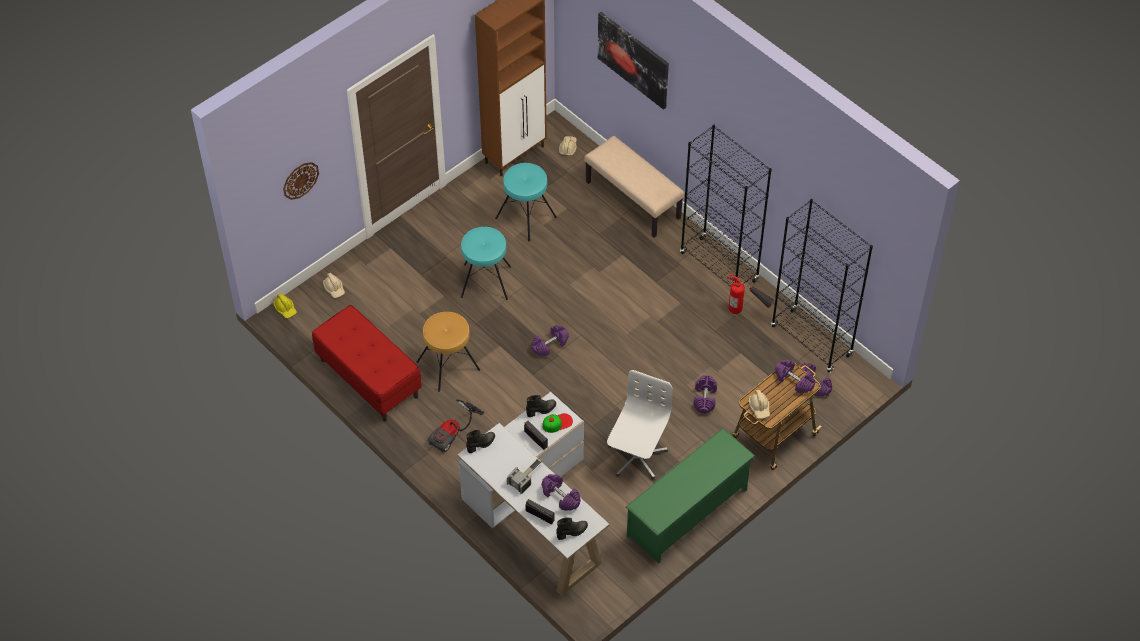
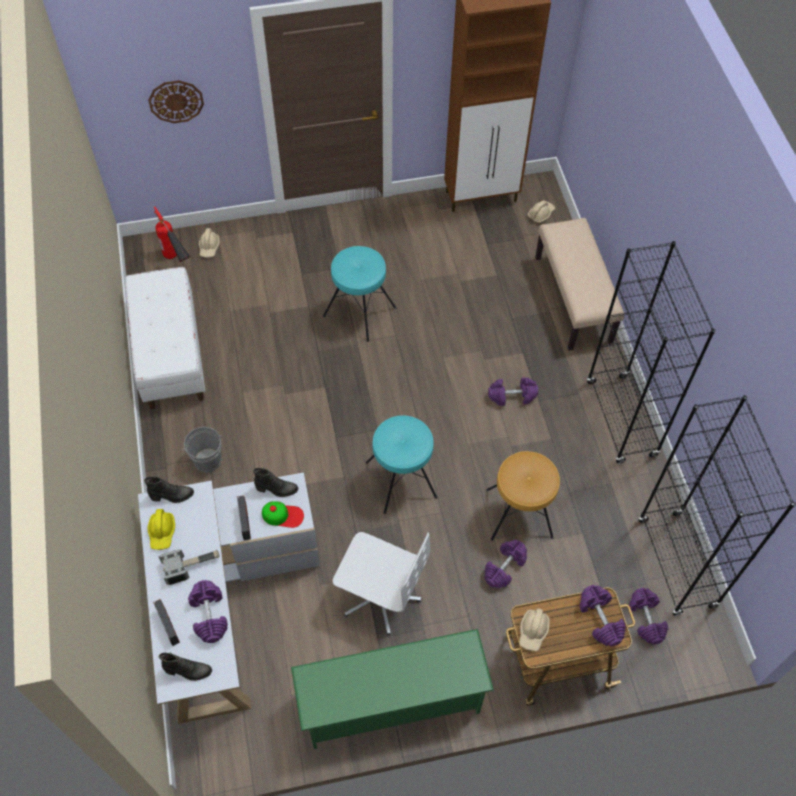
camera: 30 degrees right, 5 degrees up
(285, 309) = (149, 245): yellow hard hat -> yellow hard hat (162, 532)
(368, 378) = (170, 355): red bench -> white bench
(448, 366) = (257, 383): brown stool -> brown stool (519, 514)
(454, 434) = (207, 460): vacuum cleaner -> grey bucket
(526, 217) = (448, 264): turquoise stool -> turquoise stool (401, 479)
(550, 345) = (376, 414): purple dumbbell -> purple dumbbell (512, 396)
(633, 59) = (627, 125): picture -> none
(636, 456) = (380, 596): white office chair -> white office chair turned 60 degrees clockwise
(747, 313) = (620, 489): fire extinguisher -> fire extinguisher (177, 262)

